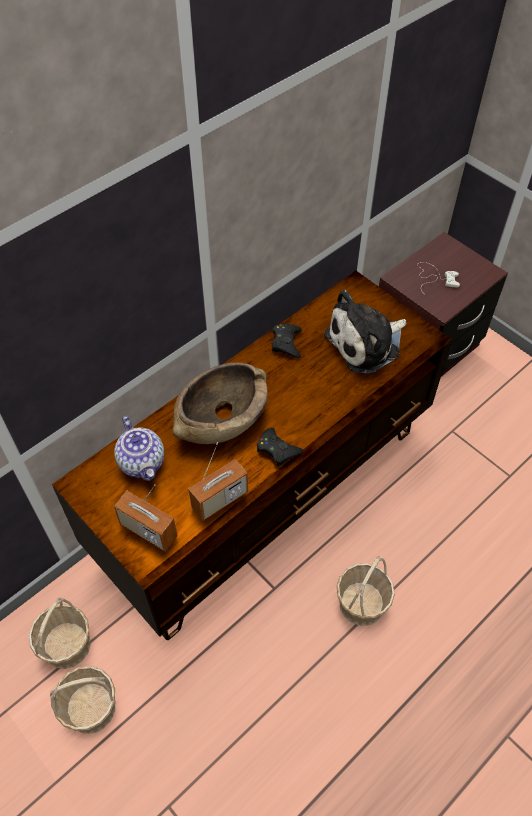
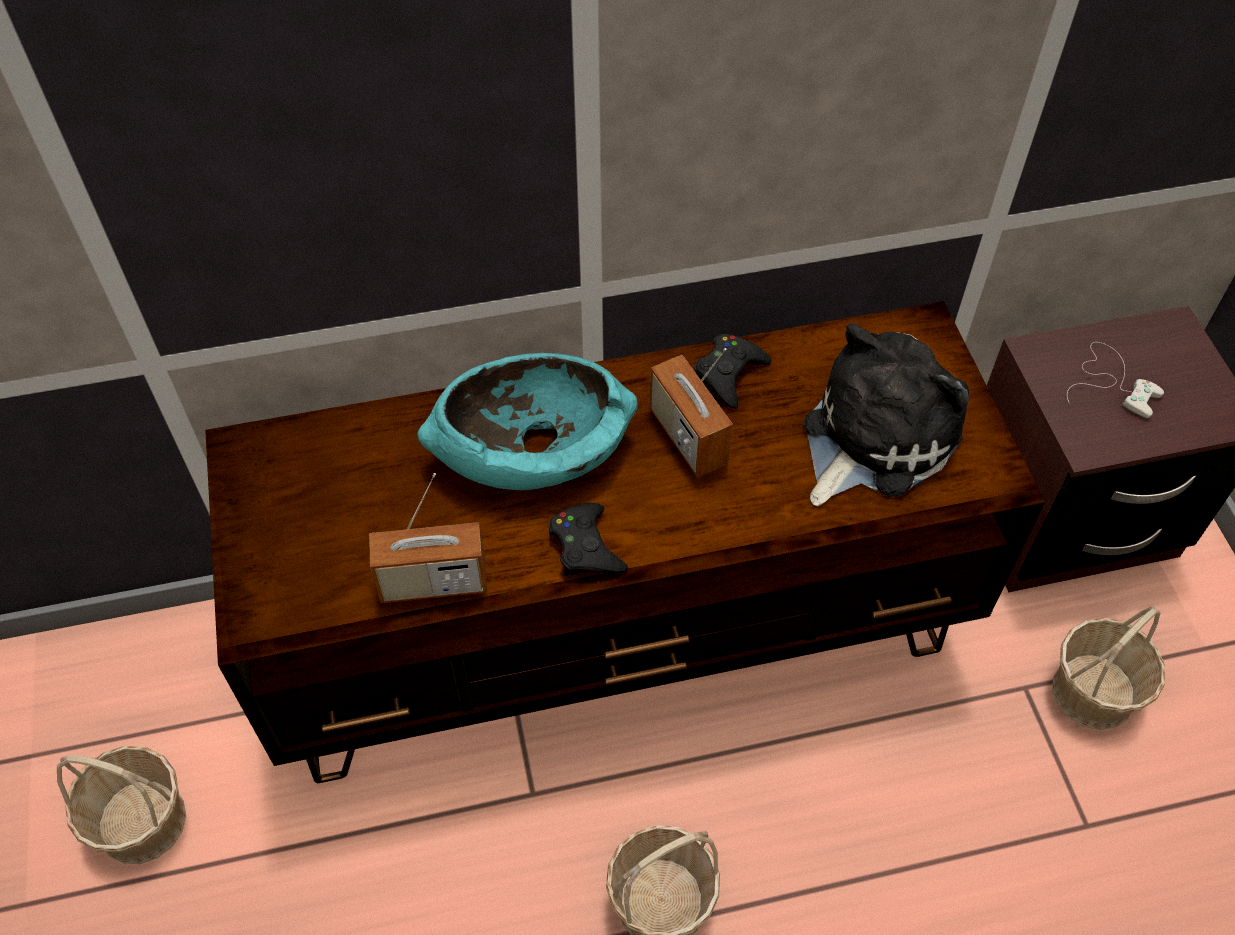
camera: 30 degrees right, 0 degrees up
(67, 645) = (172, 706): basket -> basket (1093, 692)
(143, 462) = (359, 462): teapot -> none
(148, 530) = (290, 575): radio -> radio (687, 438)
(221, 417) = (532, 449): brown bowl -> turquoise bowl
(366, 343) = (872, 437): plush toy -> plush toy turned 135 degrees clockwise

